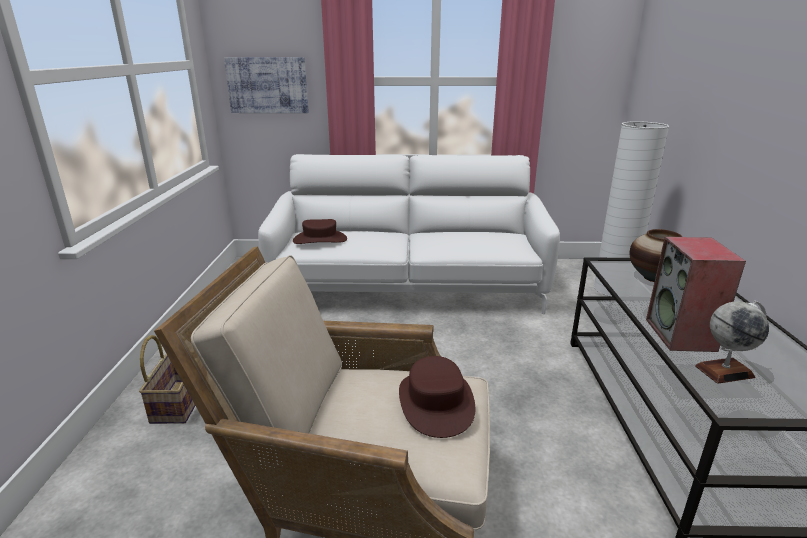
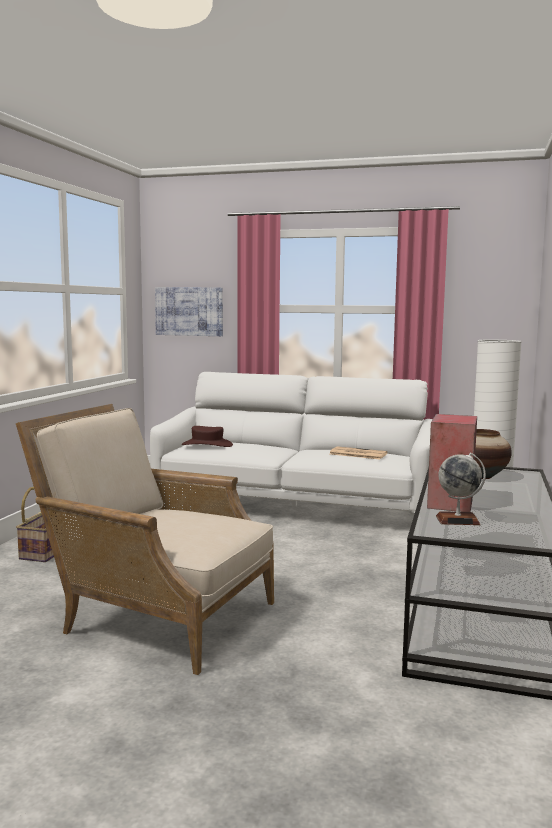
camera: 15 degrees right, 15 degrees down
(435, 402) = (213, 524): brown hat -> none
(477, 238) = (357, 454): none -> newspaper

